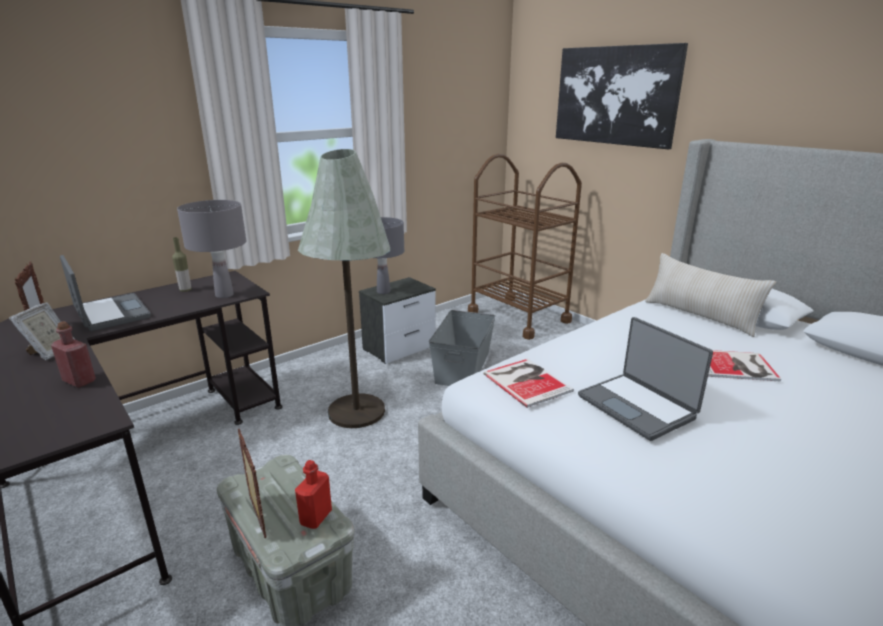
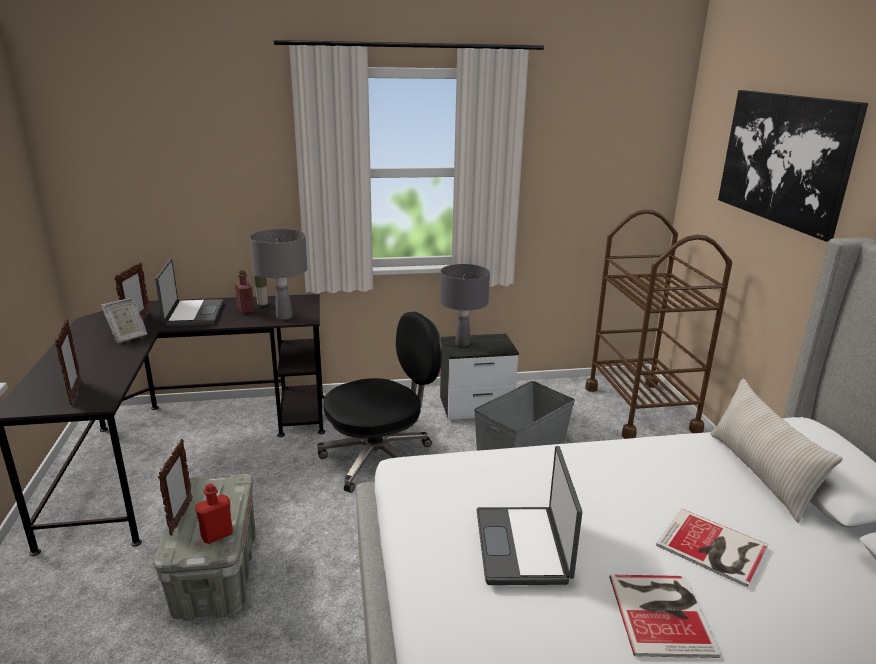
camera: 30 degrees right, 0 degrees up
(53, 422) = (75, 393): none -> picture frame
(79, 381) = (119, 366): red bottle -> red bottle (246, 310)
(356, 411) = (380, 459): grey floor lamp -> black office chair
(527, 381) = (449, 479): book -> book (662, 612)

